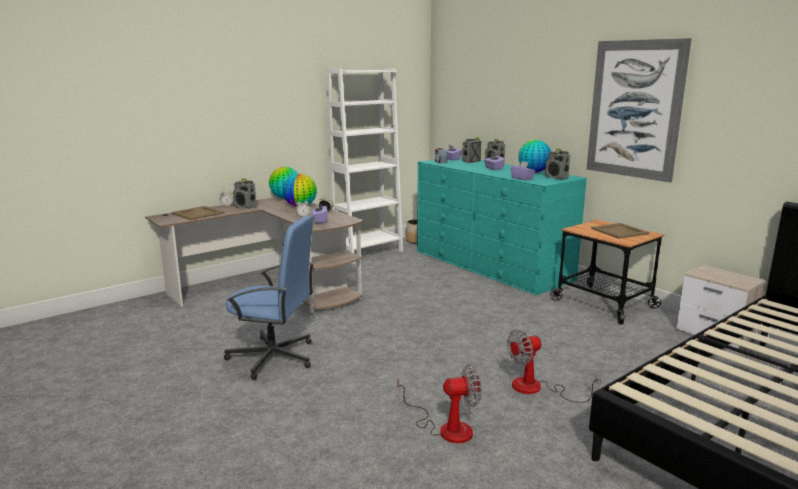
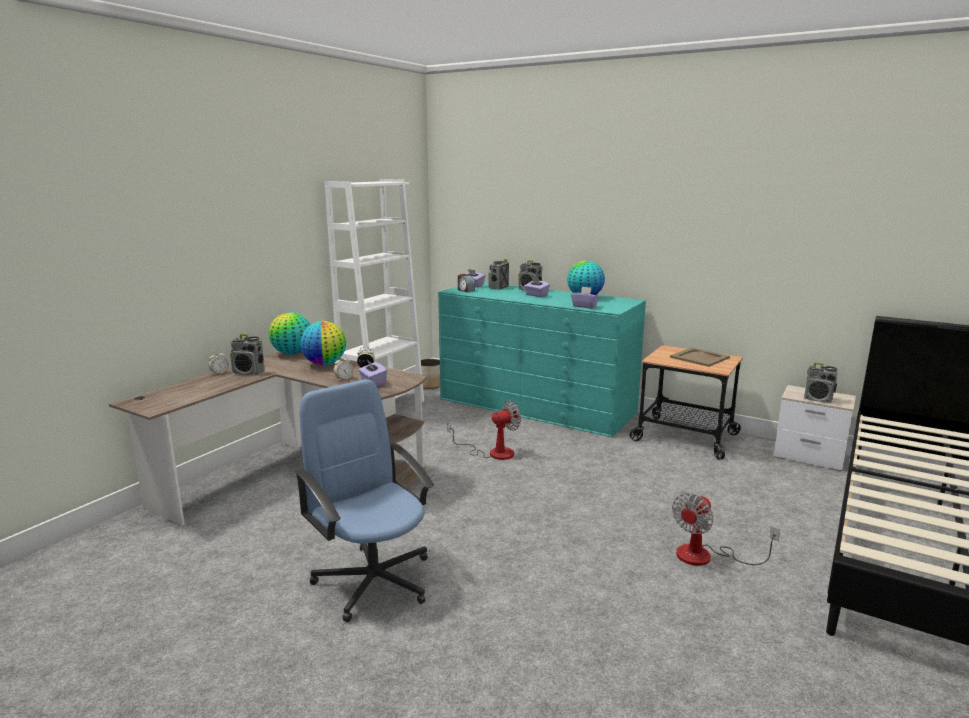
camera: 20 degrees left, 0 degrees up
(198, 213) = (189, 390): beige tray -> none
(274, 357) = (374, 580): blue office chair -> blue office chair turned 120 degrees counterclockwise
(446, 428) = (656, 633): fan -> fan (493, 452)
(556, 178) = (617, 302): radio -> radio (818, 399)
(634, 109) = (701, 225): picture -> none

